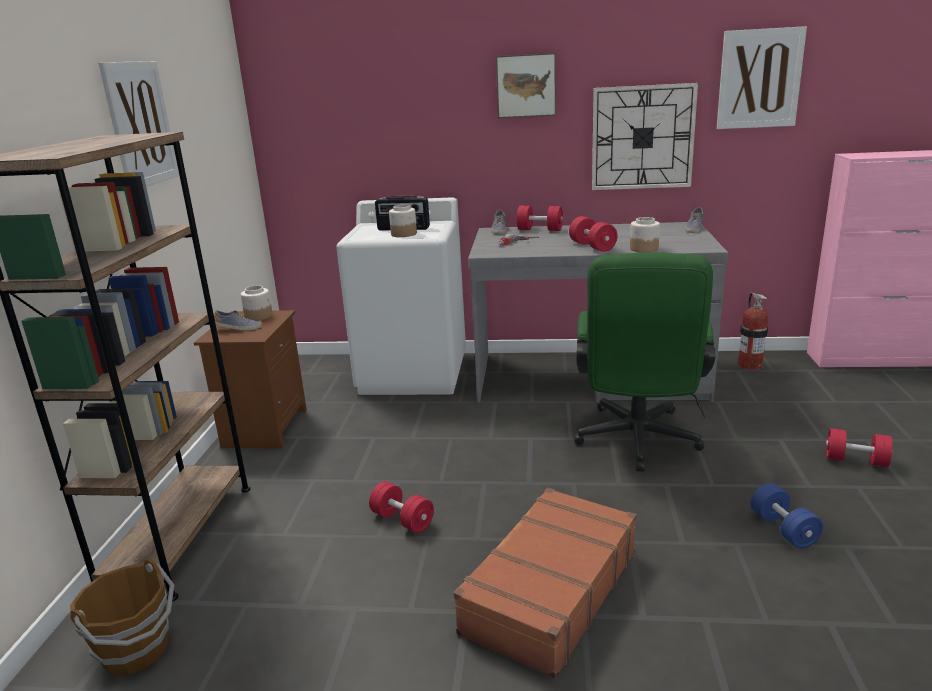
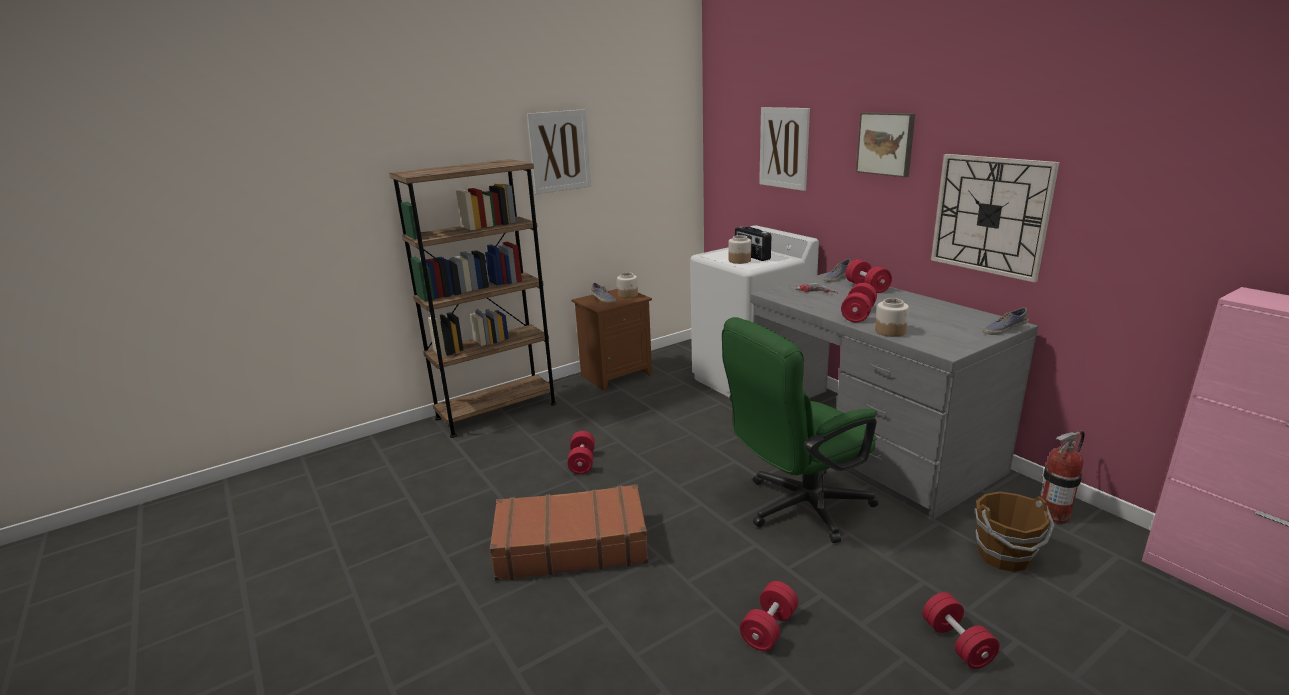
camera: 50 degrees right, 0 degrees up
(136, 650) = (413, 448): brown bucket -> brown bucket (1005, 556)
(759, 79) = (1142, 167): picture -> picture (784, 148)
(783, 529) = (769, 628): blue dumbbell -> red dumbbell

